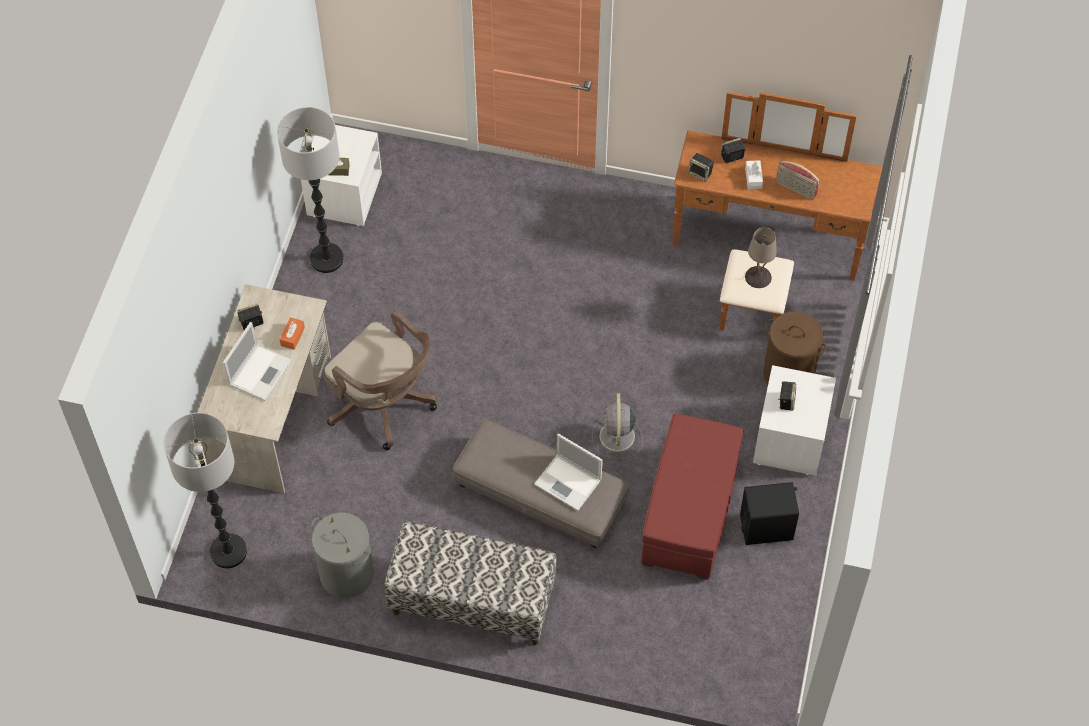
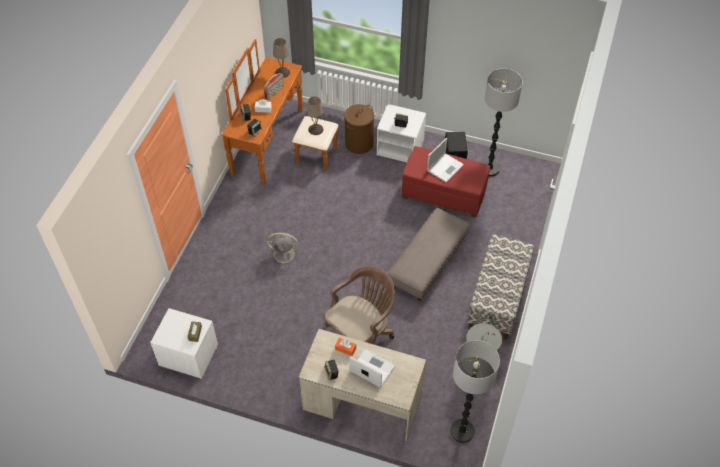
camera: 85 degrees left, 5 degrees down
(327, 258) = (240, 367): floor lamp -> floor lamp (489, 169)
(569, 482) = (437, 232): laptop -> laptop (445, 167)
(617, 437) = (393, 222): grey fan -> grey fan (285, 254)
(846, 194) = (282, 72): none -> beige table lamp

